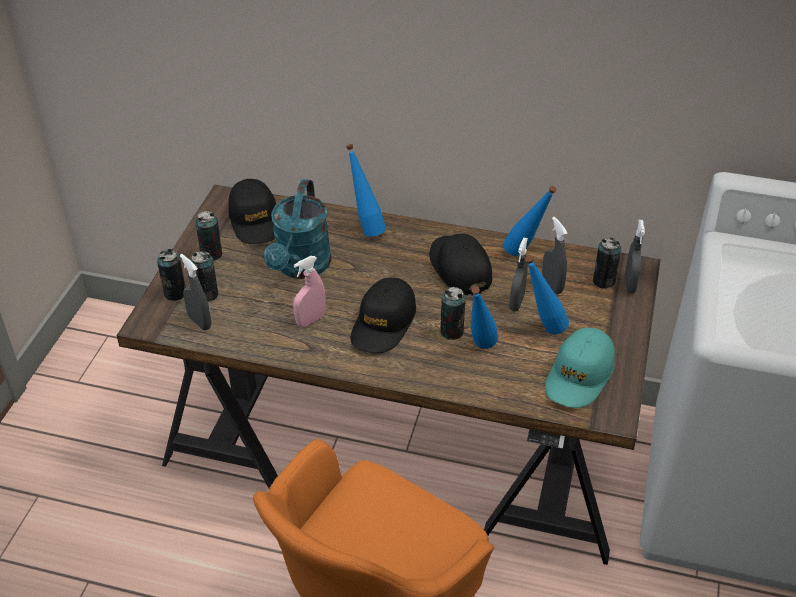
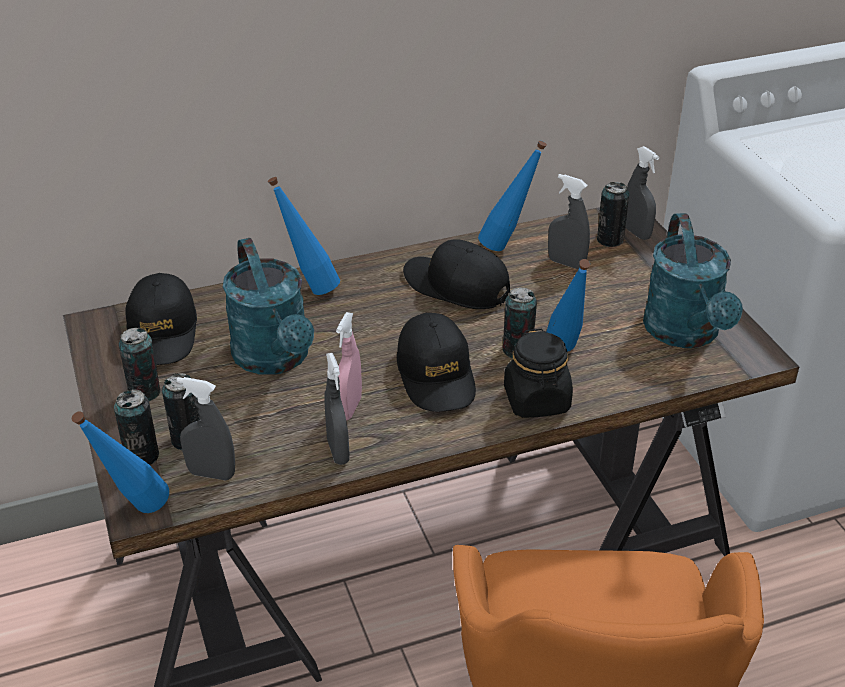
camera: 35 degrees left, 5 degrees down
(255, 220) = (162, 332): black cap -> black cap turned 45 degrees clockwise
(427, 371) = (537, 401): none -> black jar
(516, 303) = (551, 294): grey spray bottle -> grey spray bottle (338, 451)
(542, 330) = (604, 308): blue bottle -> blue bottle (134, 513)
(579, 376) = (686, 334): turquoise cap -> turquoise watering can

